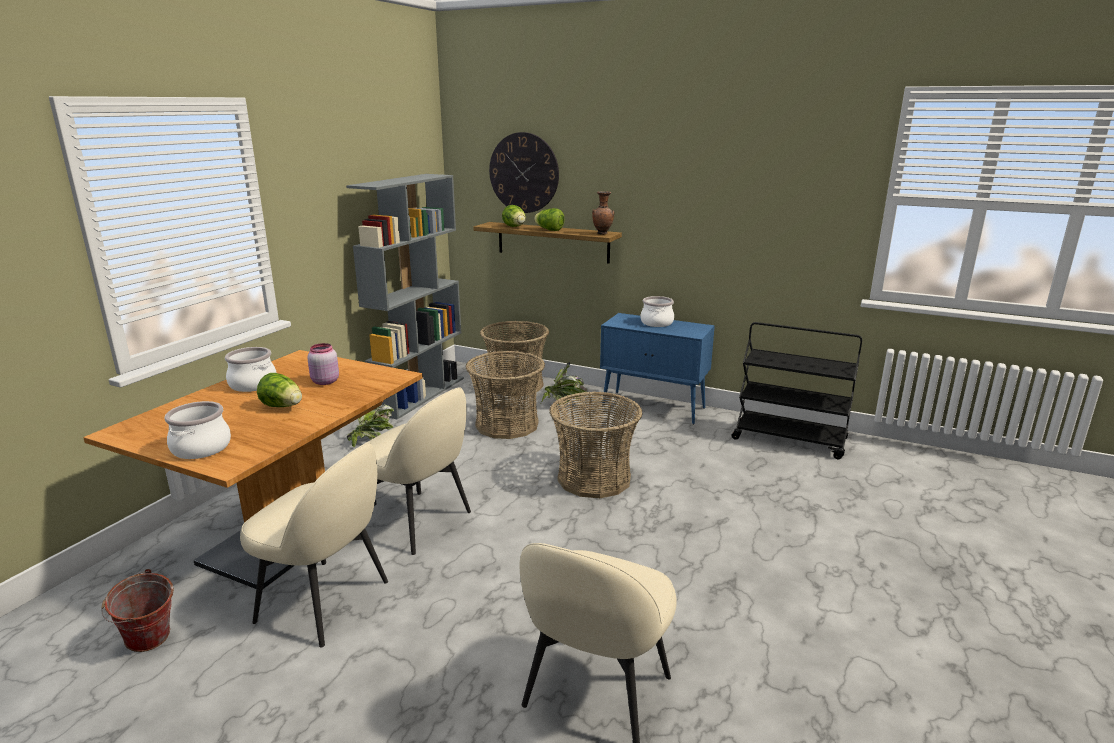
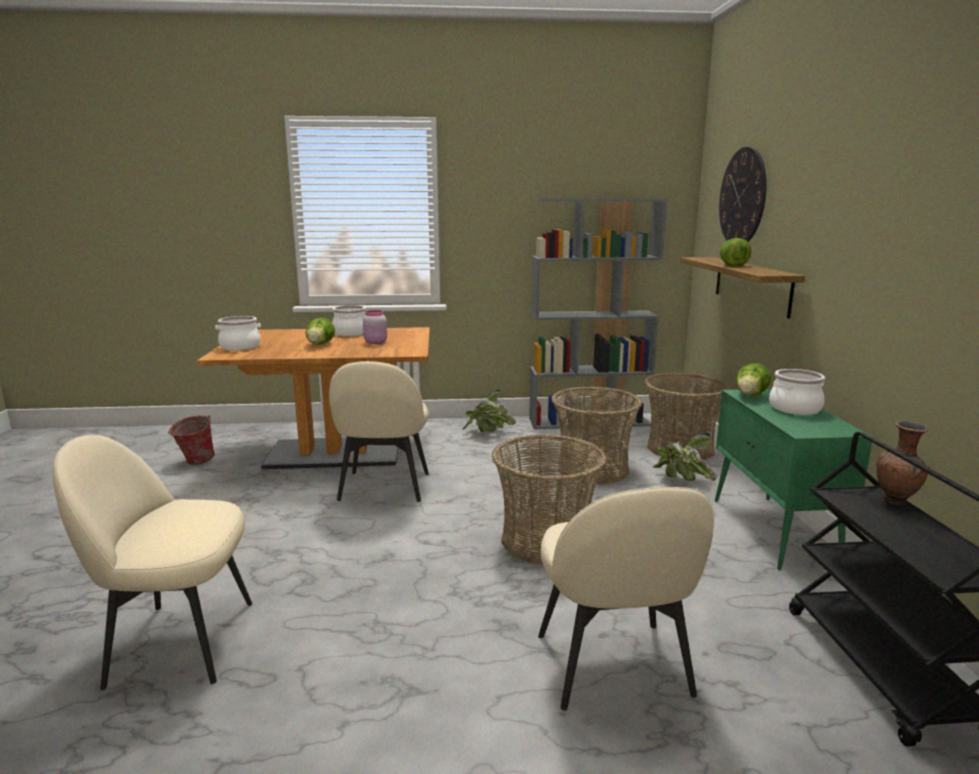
camera: 60 degrees right, 5 degrees down
(326, 602) = (258, 492): beige chair -> beige chair (613, 668)
(515, 227) = (712, 261): lettuce -> lettuce (750, 396)
(602, 233) = (771, 273): brown vase -> brown vase (896, 501)
(654, 407) = (773, 531): blue cabinet -> green cabinet

